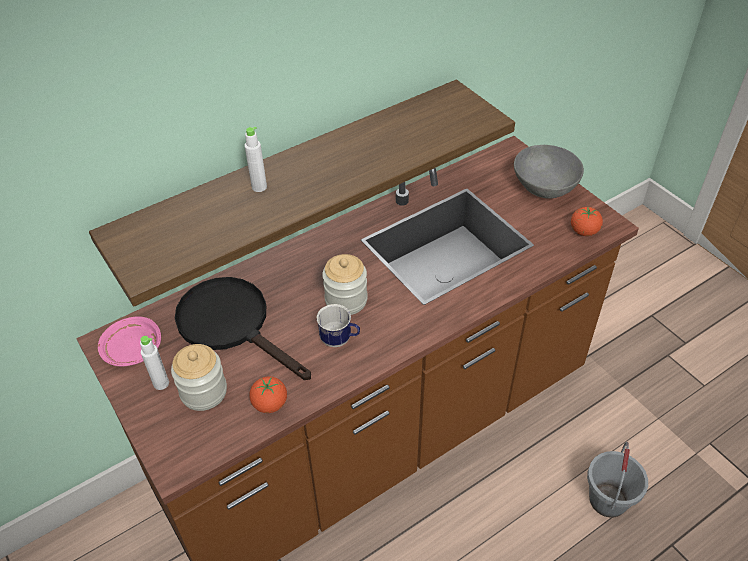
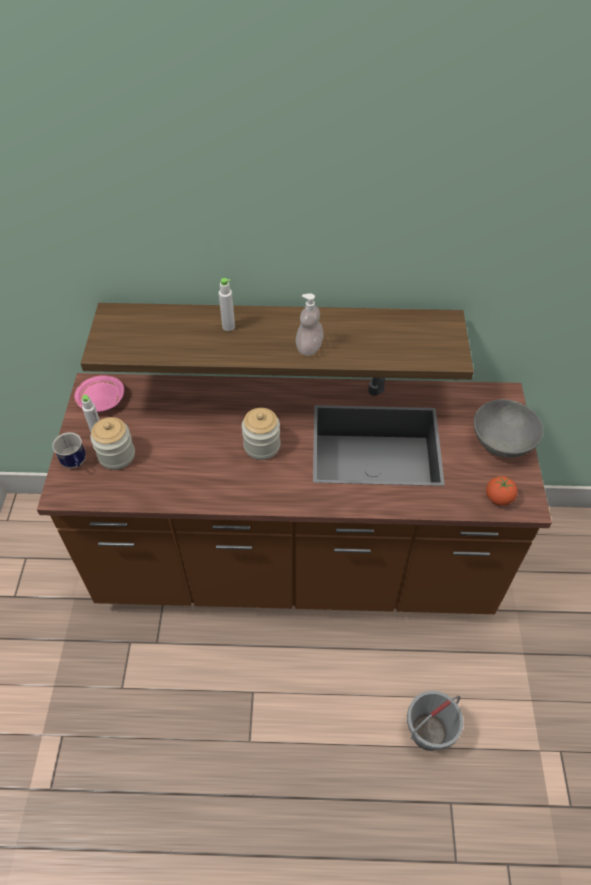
camera: 35 degrees right, 5 degrees up
(233, 325) = (173, 419): black frying pan -> none
(270, 404) = (147, 489): tomato -> none
(340, 340) = (231, 473): mug -> mug (75, 464)
(357, 168) = (309, 347): none -> soap dispenser

